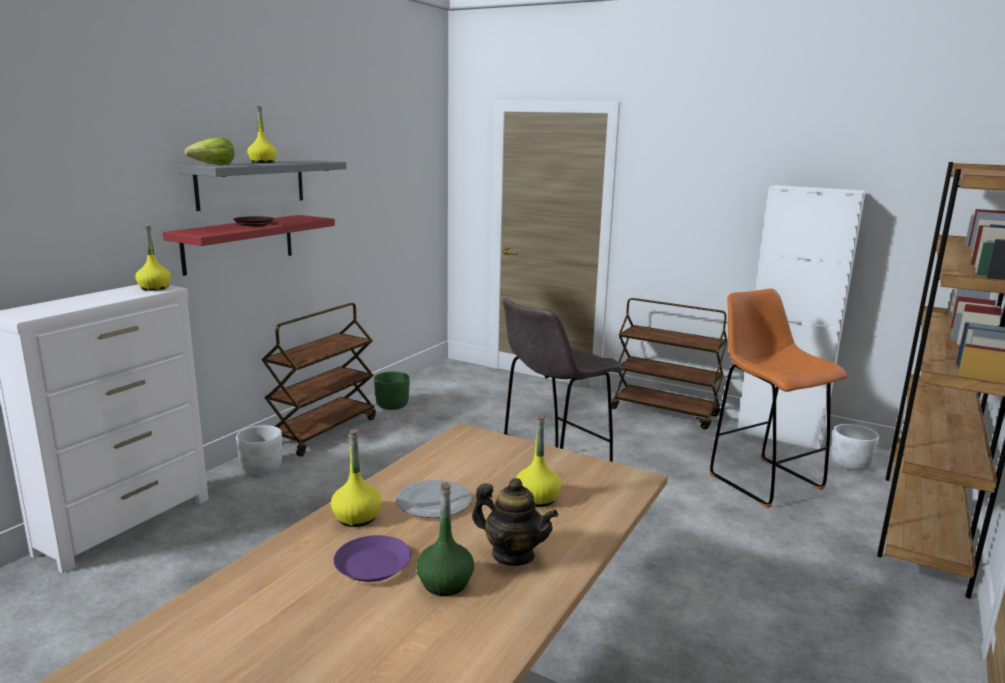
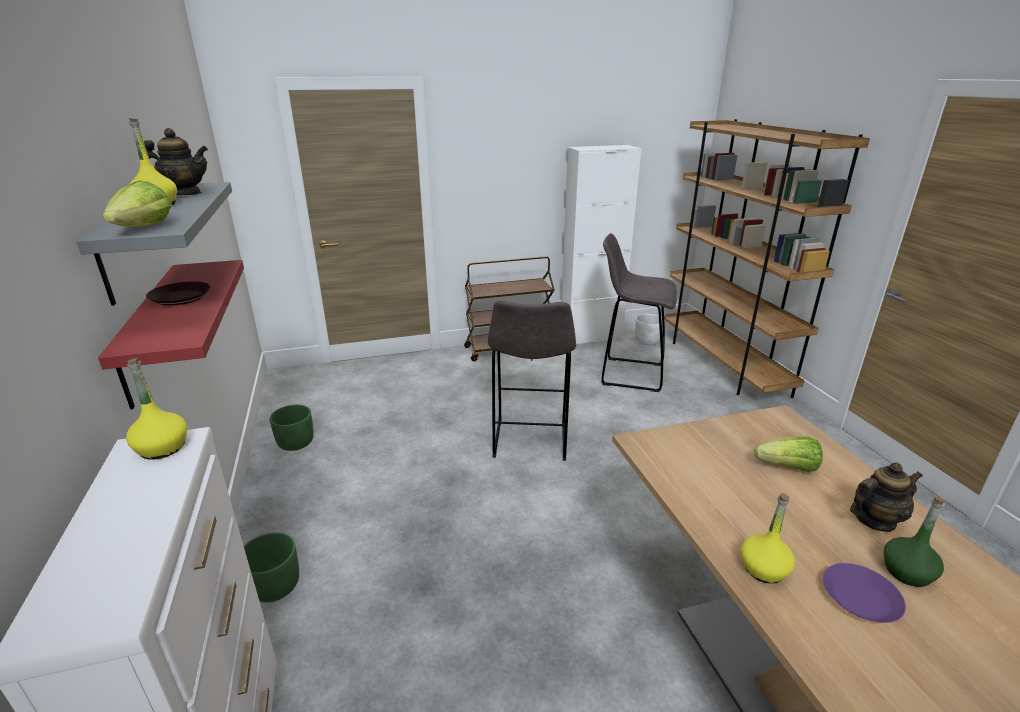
camera: 45 degrees left, 10 degrees up
(262, 468) = (275, 586): white planter -> green planter
(296, 161) = (185, 194): none -> teapot
(323, 431) = (270, 506): brown cart -> none
(434, 501) = (760, 515): plate -> none
(537, 498) = (788, 467): yellow bottle -> lettuce
(762, 480) = (629, 374): orange stool -> grey stool

